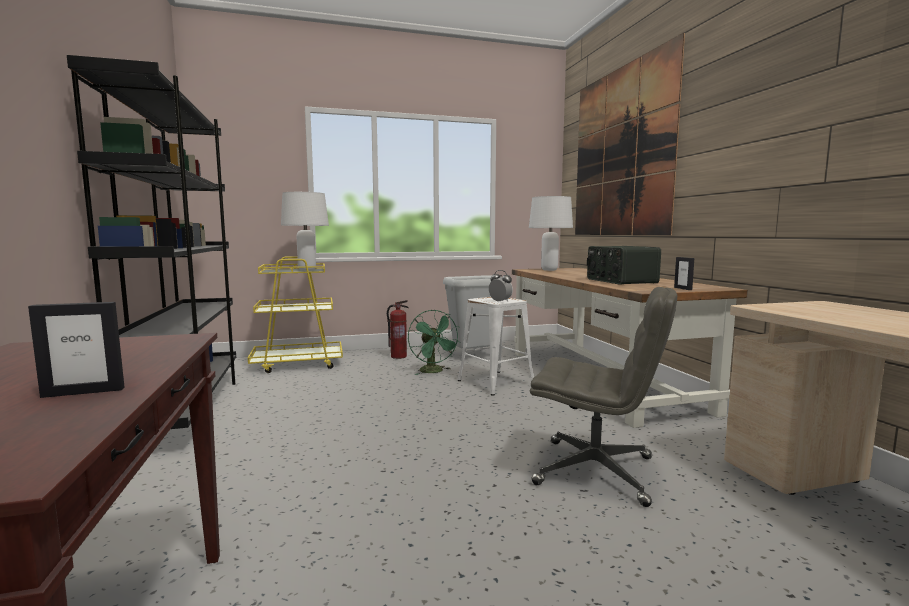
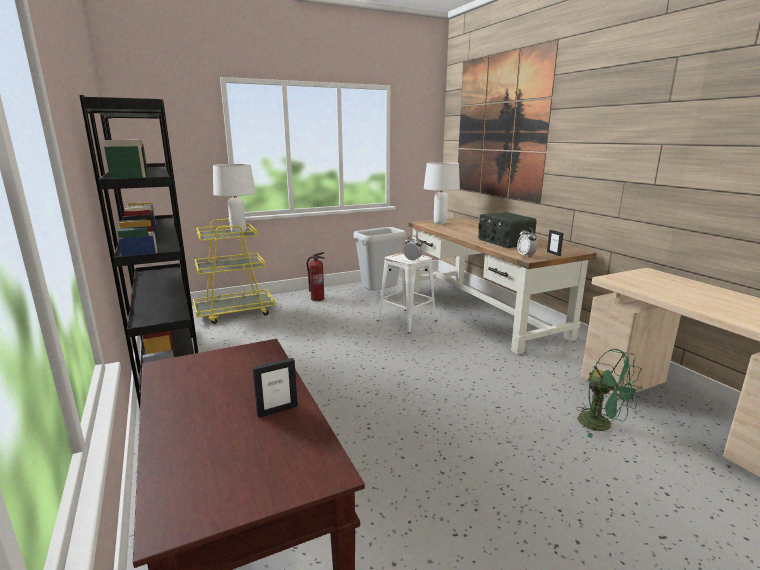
camera: 10 degrees left, 10 degrees up
(434, 372) = (354, 313): green fan -> green fan (601, 425)
(596, 471) = (502, 391): grey office chair -> none
(642, 289) = (526, 256): none -> alarm clock

